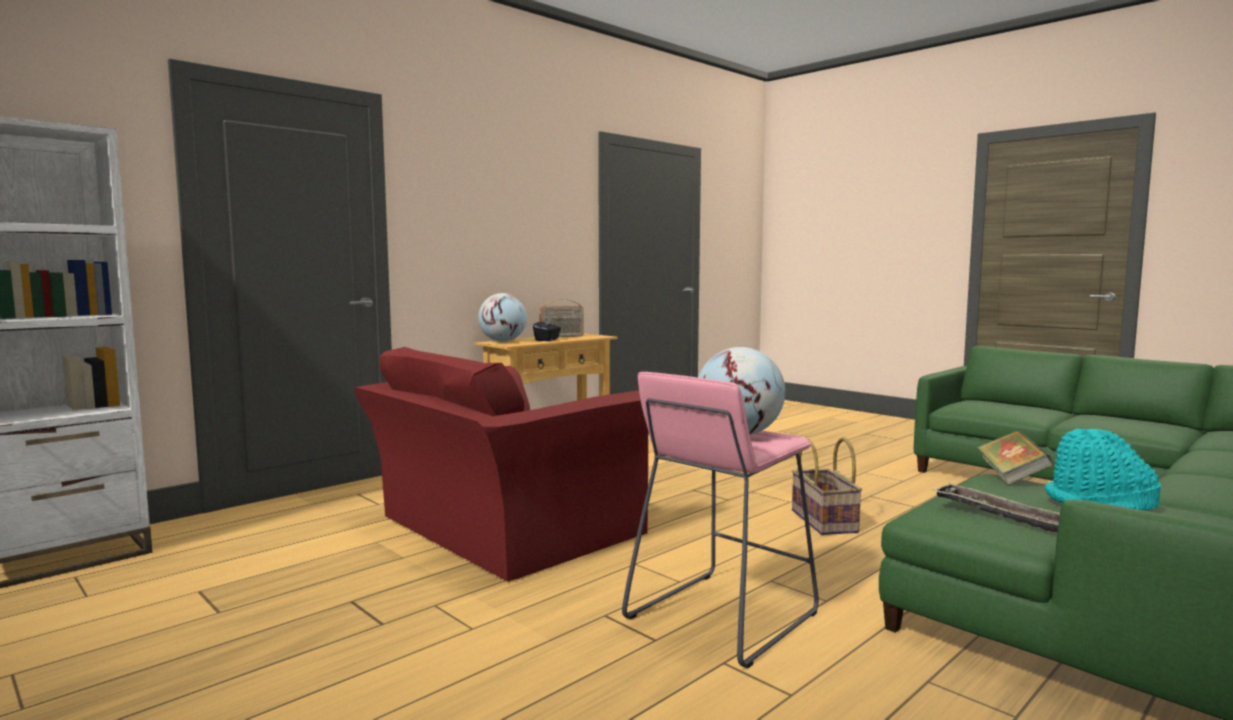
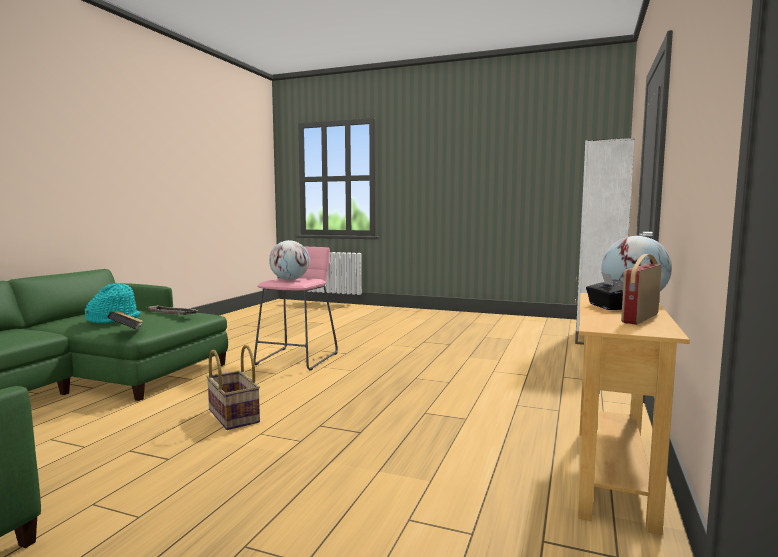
camera: 155 degrees right, 0 degrees up
(500, 528) = (453, 375): red armchair -> none

